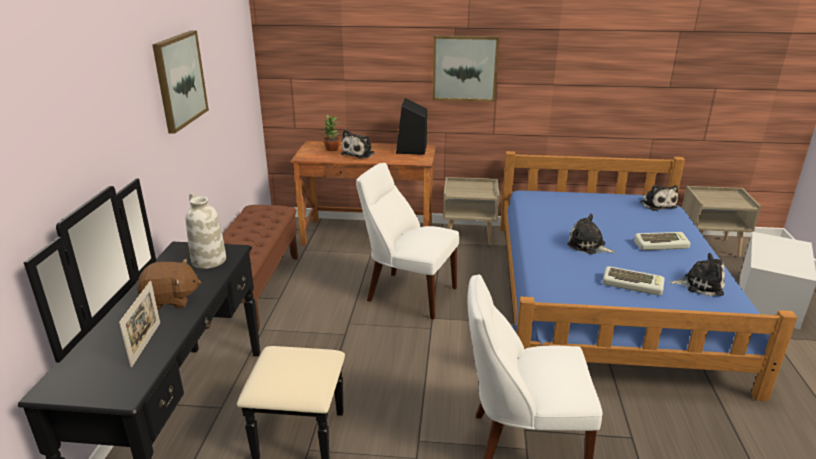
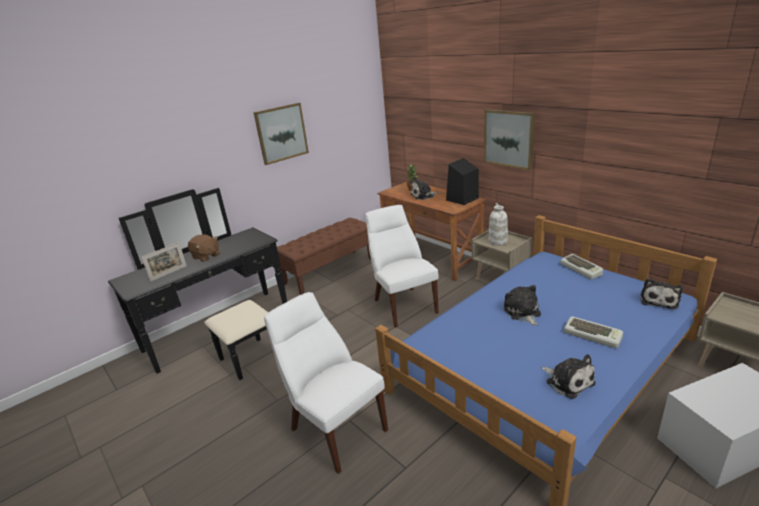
camera: 45 degrees right, 0 degrees up
(208, 260) = (248, 242): white vase -> white vase (497, 241)
(633, 284) = (506, 355): keyboard -> keyboard (581, 269)

